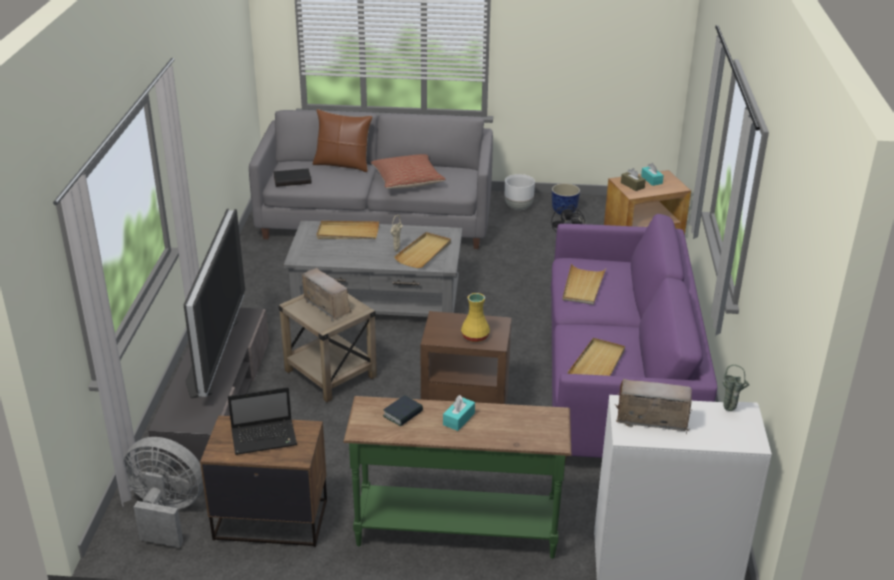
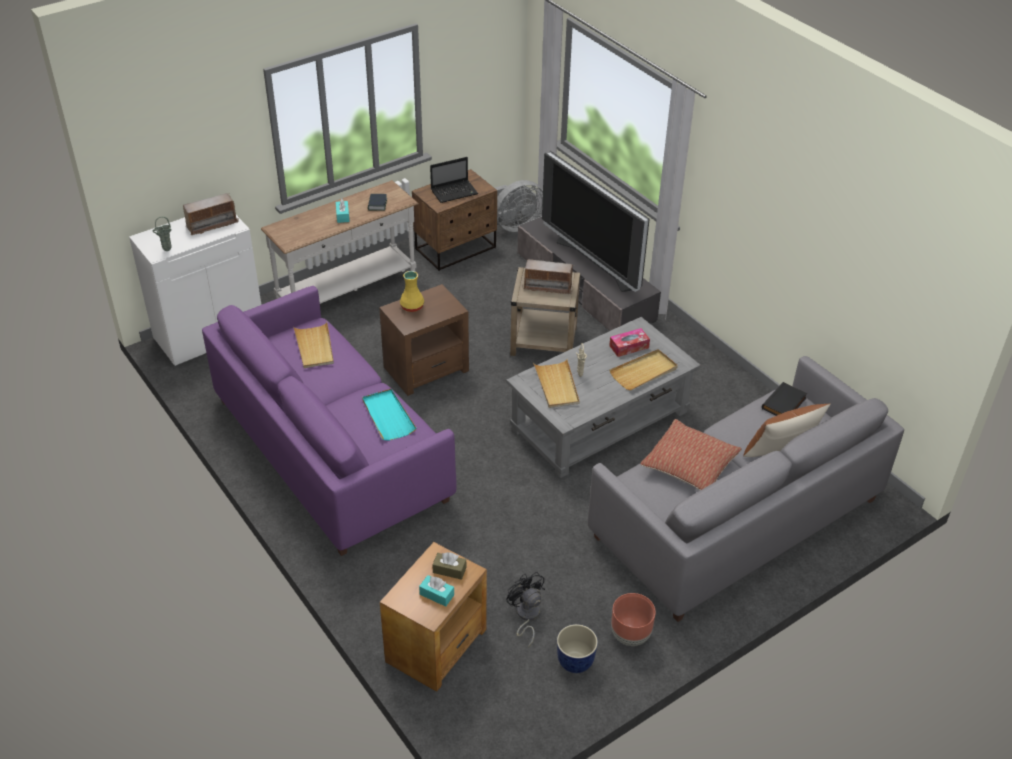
camera: 140 degrees right, 10 degrees up
(265, 437) = (455, 192): laptop -> laptop turned 150 degrees counterclockwise
(330, 250) = (629, 347): none -> tissue box
(457, 529) = (348, 293): green console table -> white console table
(518, 207) = (630, 636): white planter -> brown planter
(583, 286) = (388, 416): beige tray -> turquoise tray

